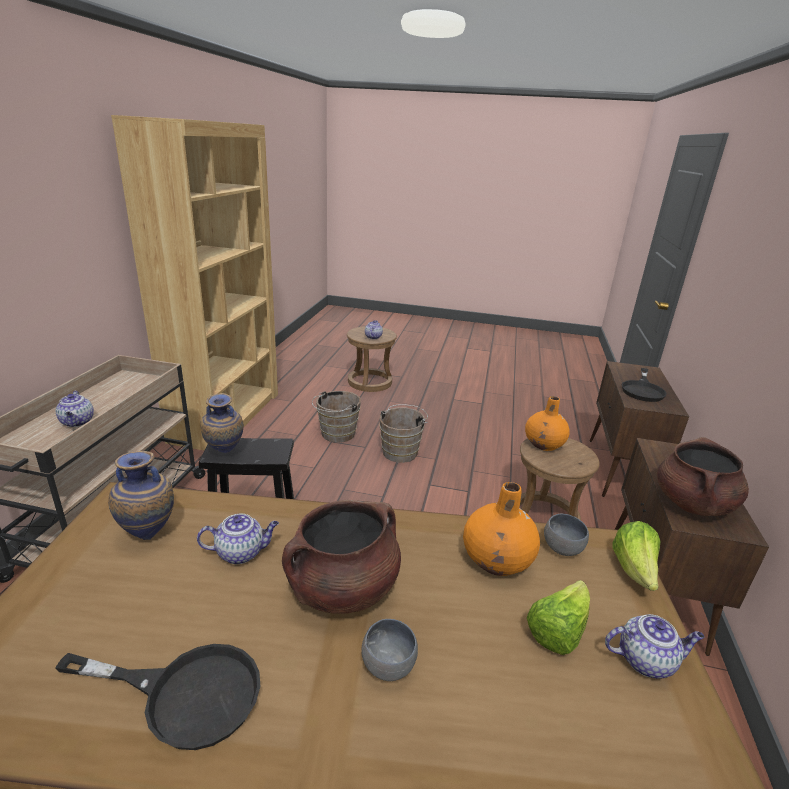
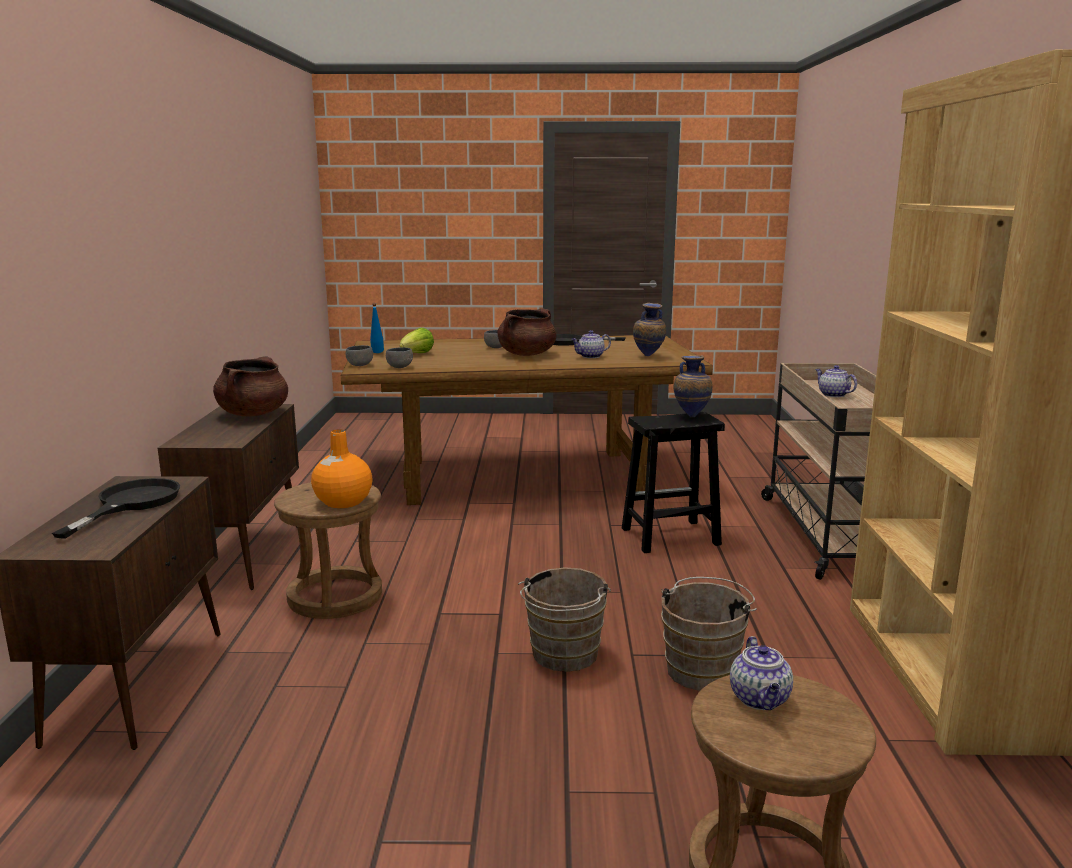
camera: 170 degrees right, 10 degrees down
(497, 560) = (442, 363): orange vase -> none
(634, 571) = (359, 365): lettuce -> grey bowl
(646, 660) = (377, 353): teapot -> blue bottle

